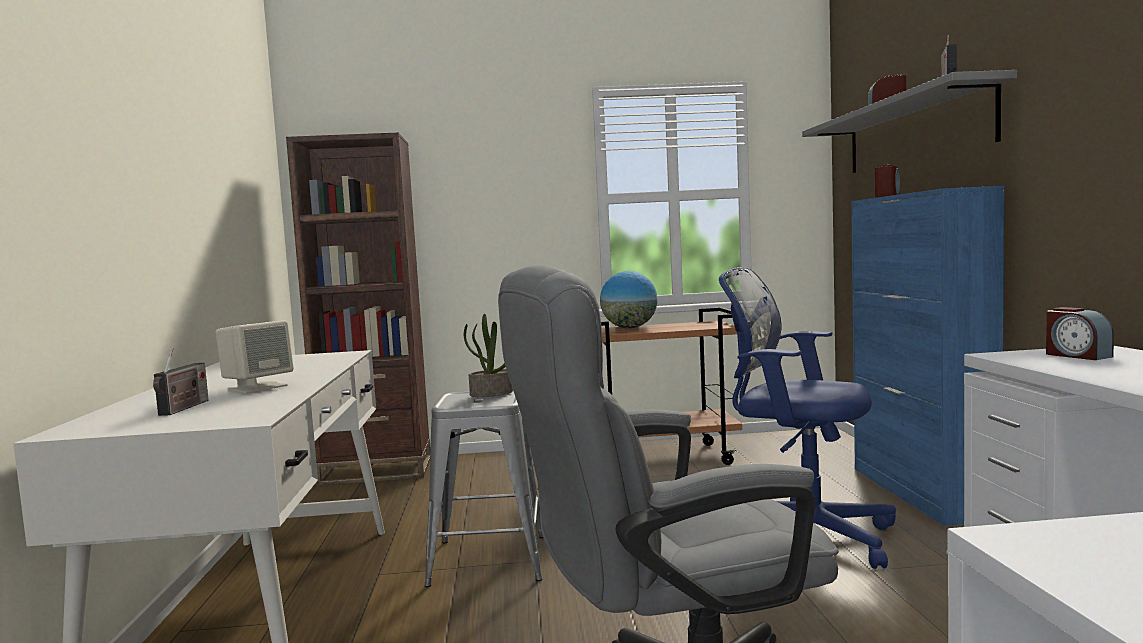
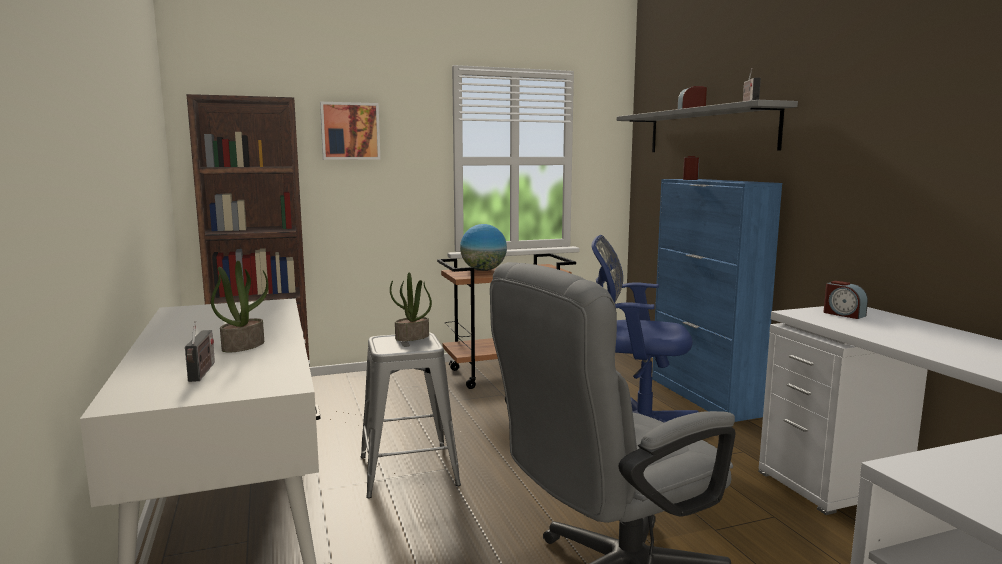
camera: 15 degrees left, 5 degrees up
(258, 387) = (243, 346): beige speaker -> potted plant
(474, 171) = (350, 131): none -> picture

